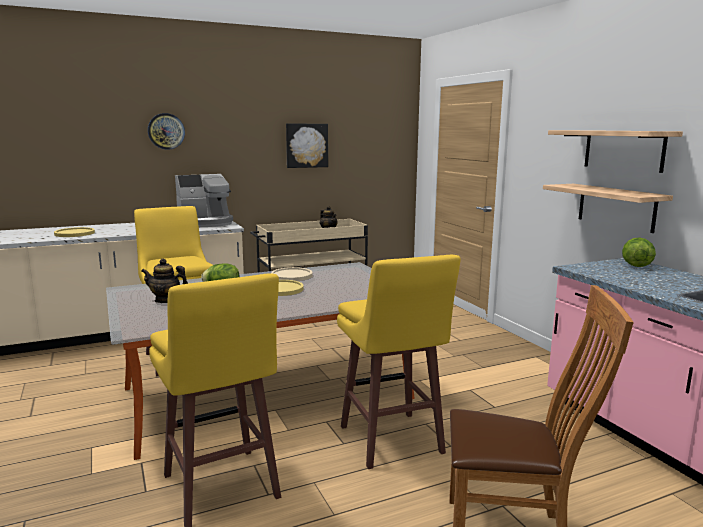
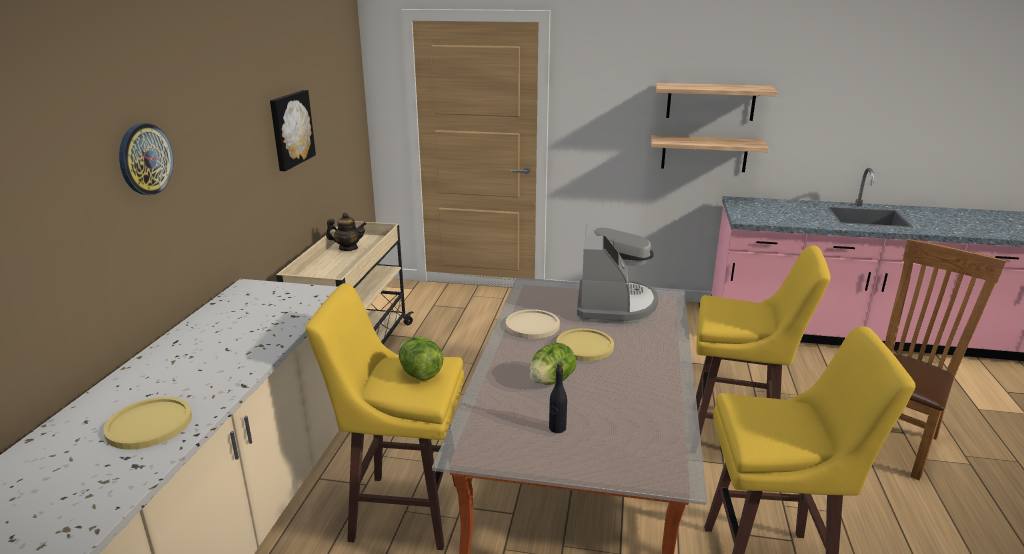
camera: 55 degrees left, 10 degrees up
(166, 300) = (557, 428): teapot -> black bottle
(205, 223) = (264, 302): coffee machine -> coffee machine (614, 305)
(636, 265) = (752, 203): lettuce -> lettuce (420, 374)

